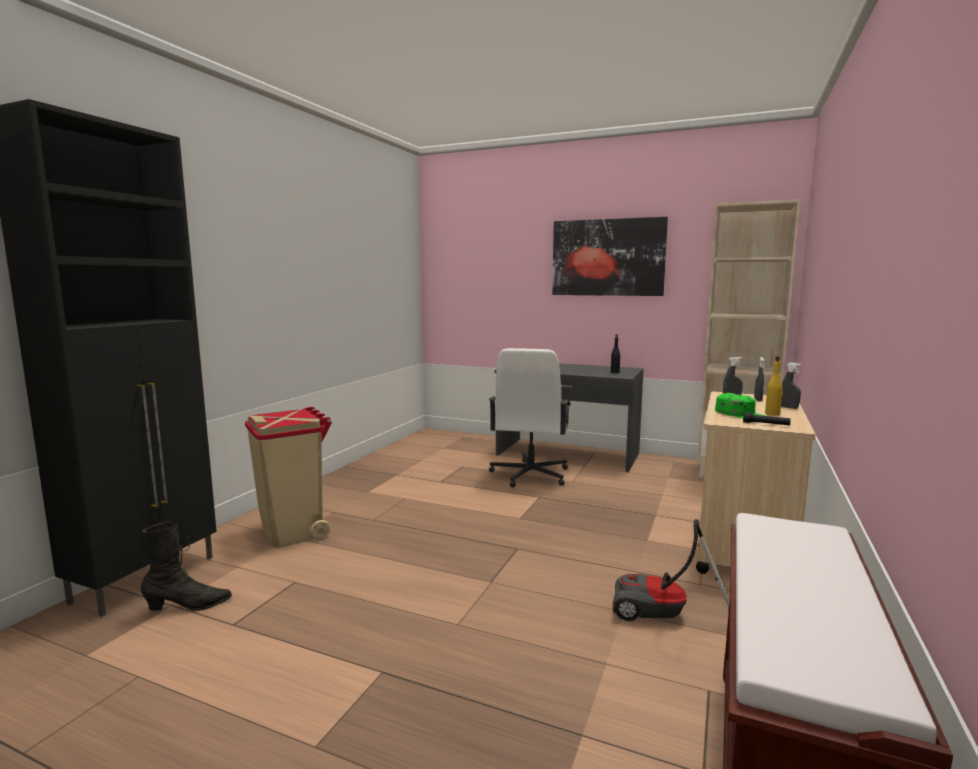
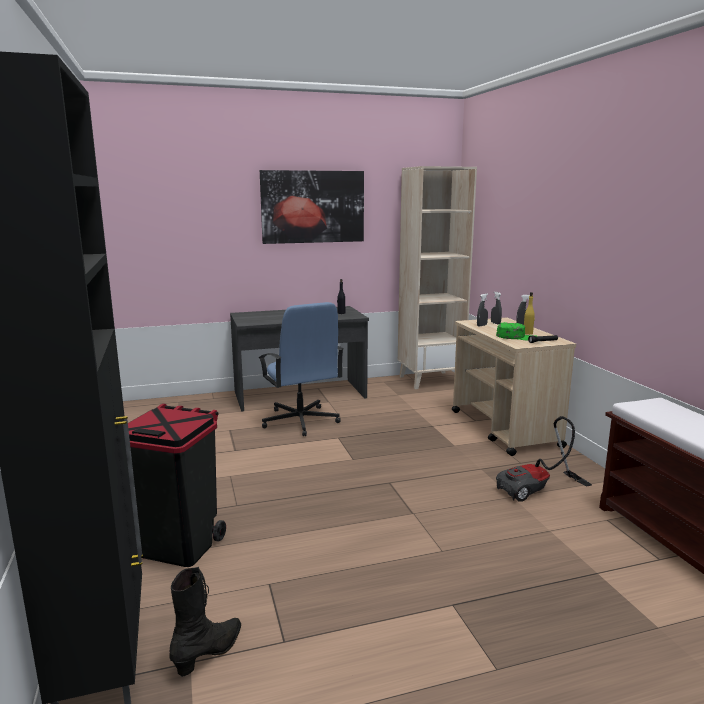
camera: 40 degrees left, 5 degrees up
(293, 531) = (178, 545): beige trash can -> black trash can
(529, 475) = (300, 421): white office chair -> blue office chair

